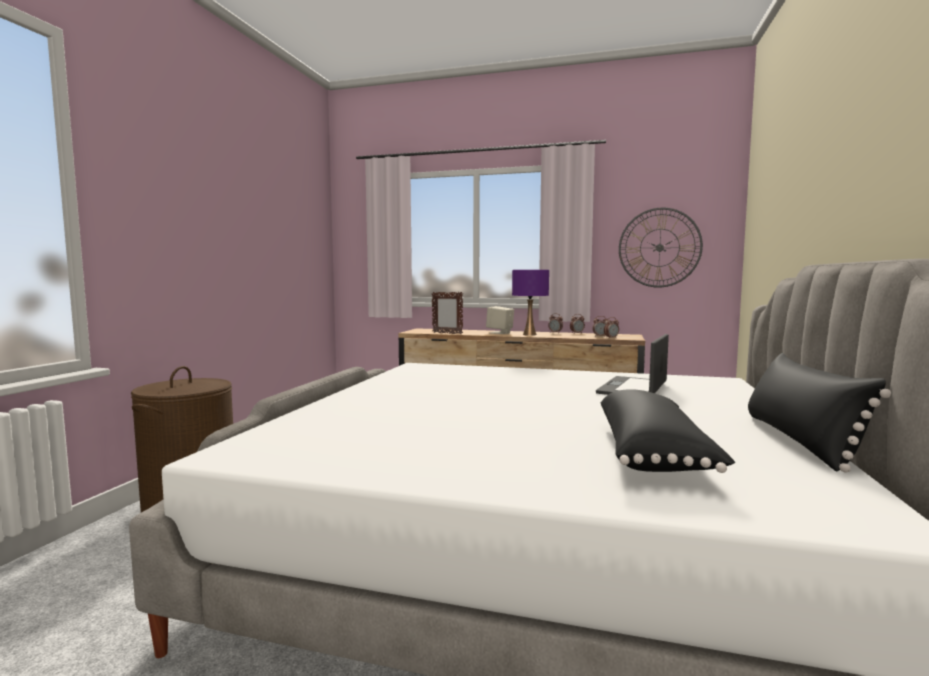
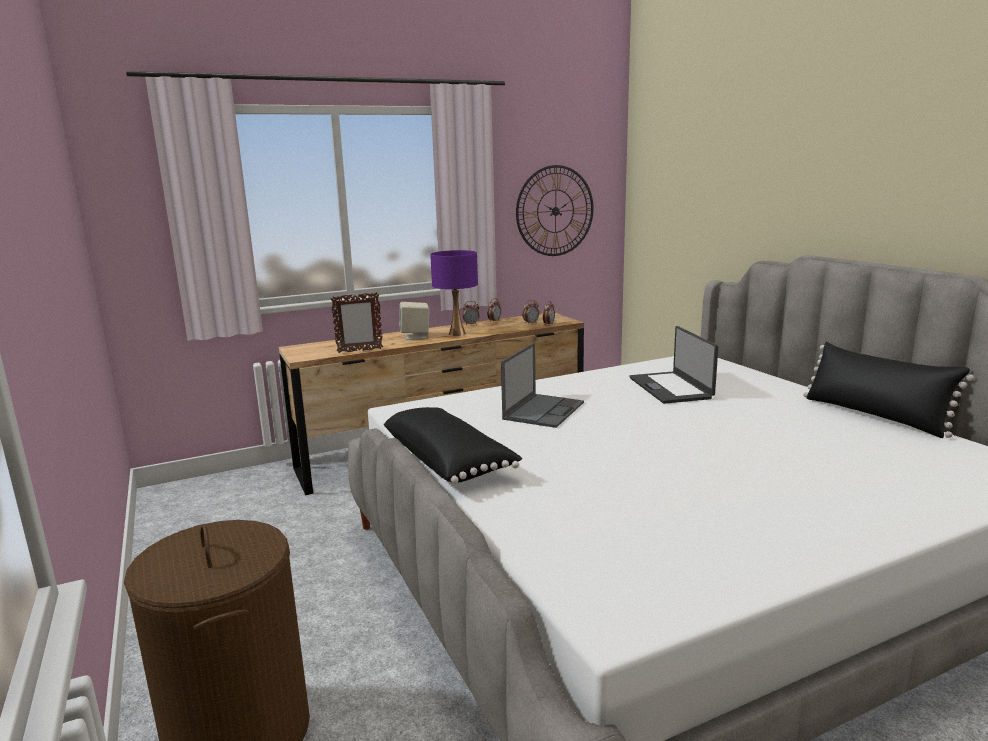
camera: 40 degrees left, 10 degrees up
(497, 380) = (544, 410): none -> laptop
(653, 454) = (850, 461): black pillow -> black pillow (448, 461)

